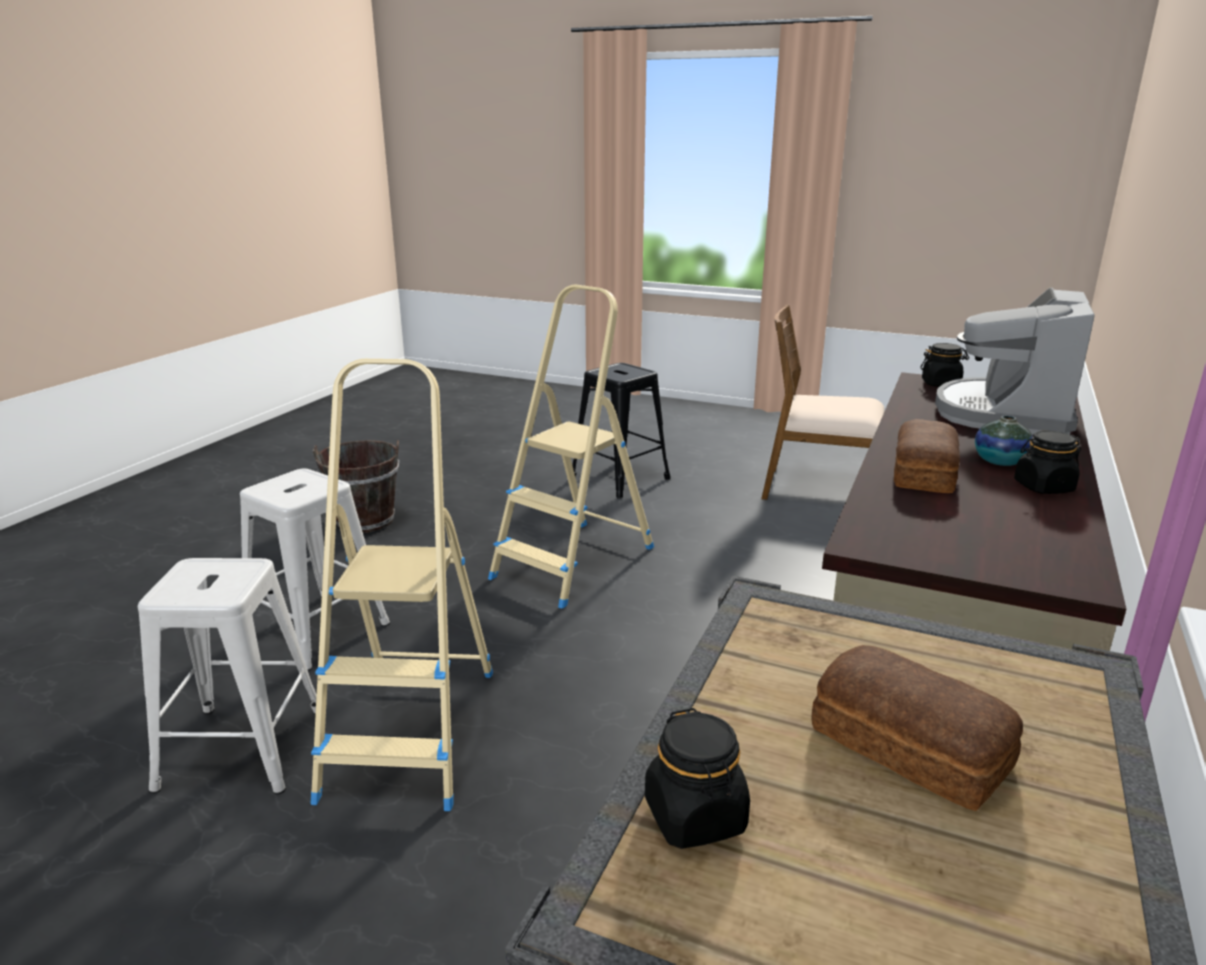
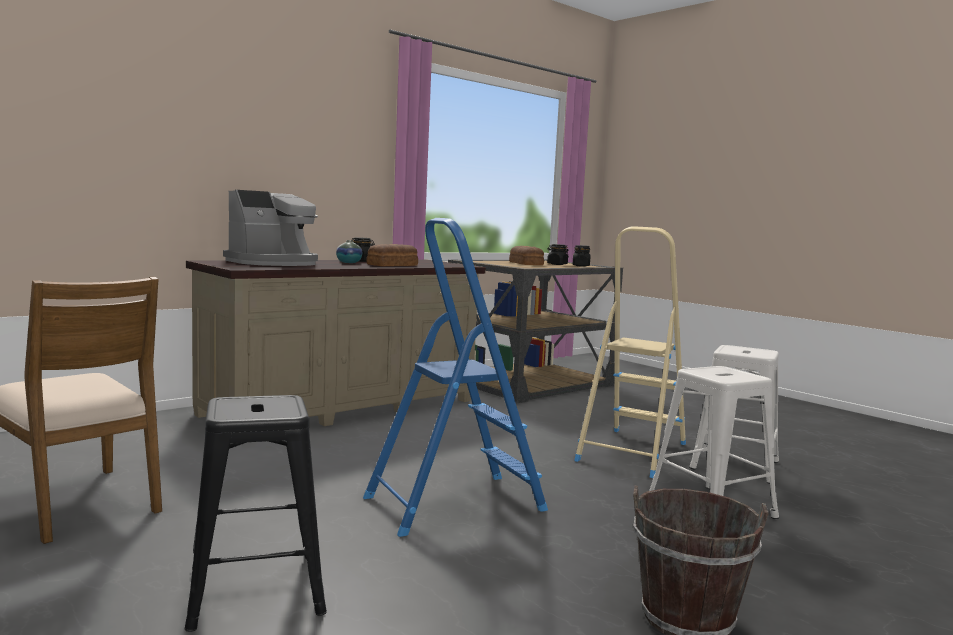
camera: 155 degrees left, 15 degrees down
(572, 563) = (457, 503): beige step ladder -> blue step ladder
(941, 384) = (241, 267): black jar -> black jar (557, 264)

